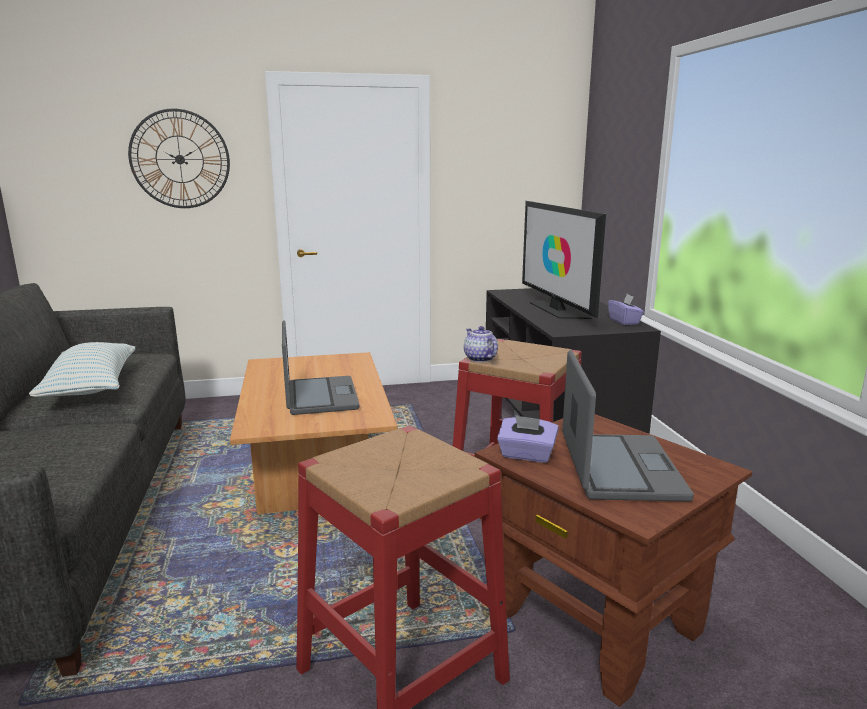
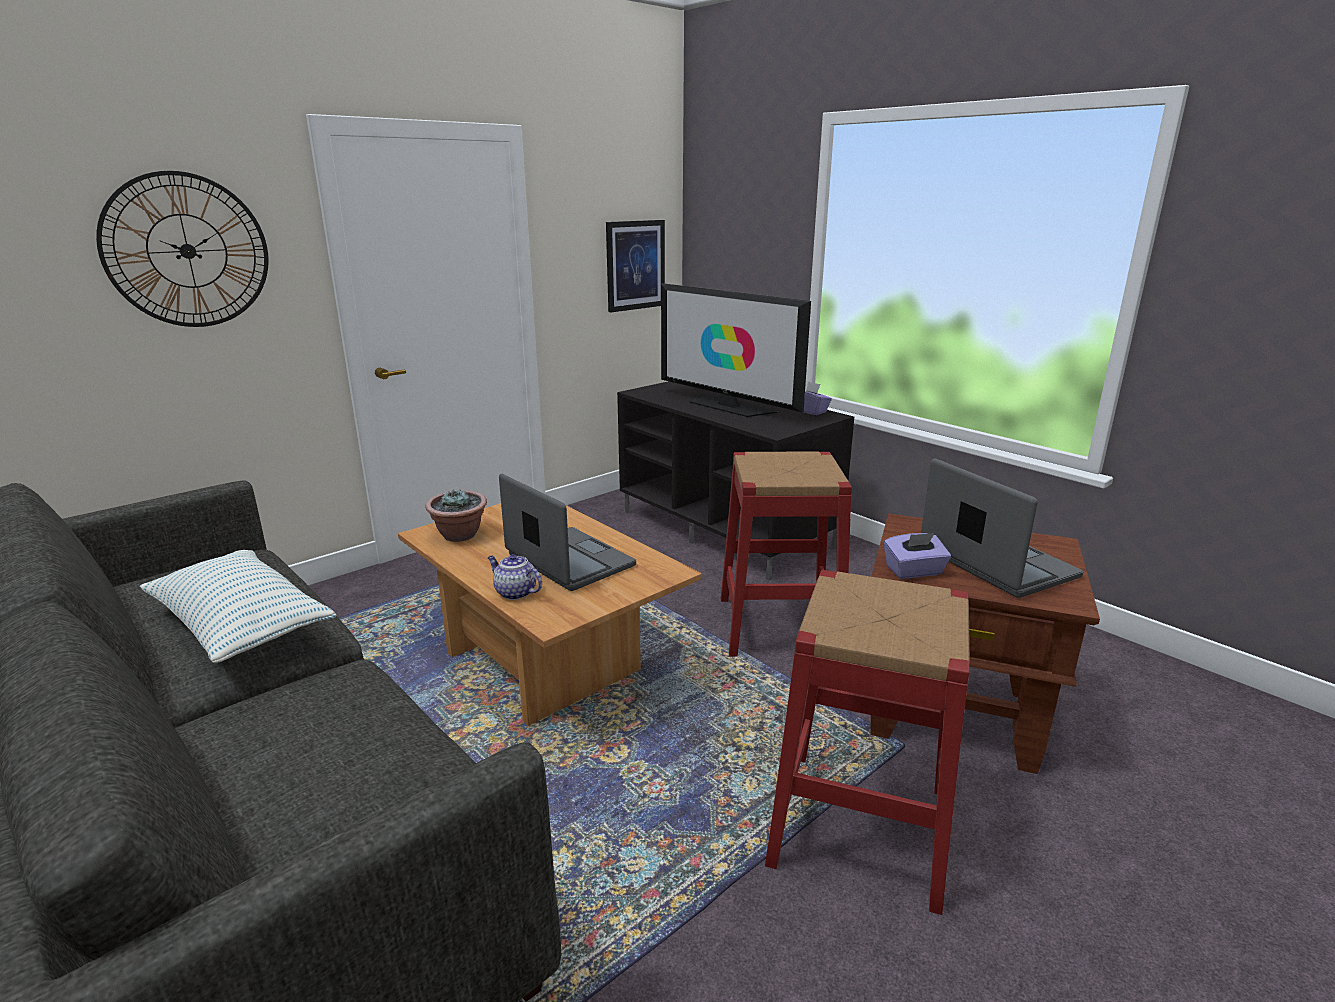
camera: 30 degrees left, 5 degrees up
(280, 368) = (460, 535): none -> potted plant
(479, 358) = (758, 479): teapot -> teapot (514, 592)
(531, 189) = (635, 265): none -> picture

